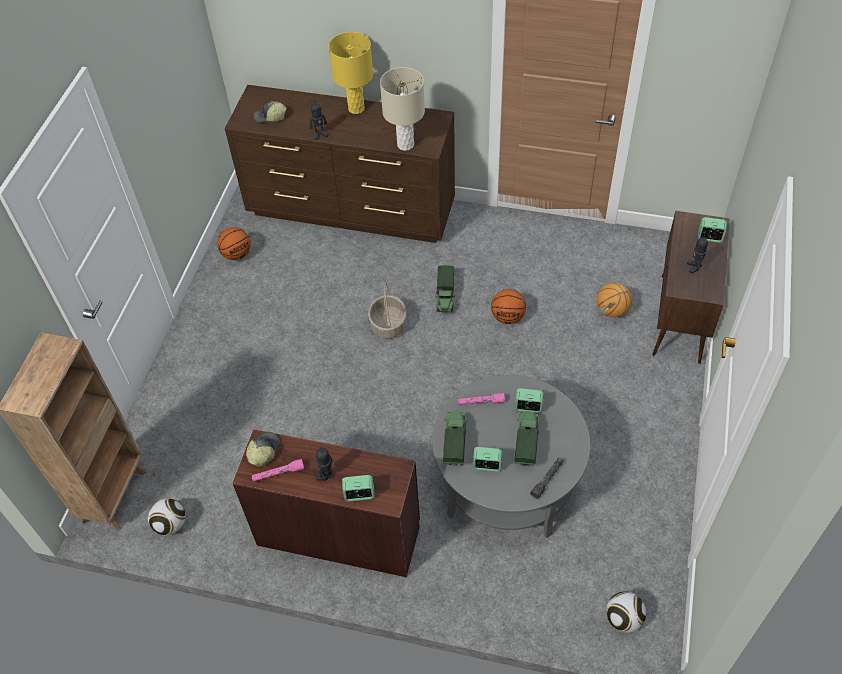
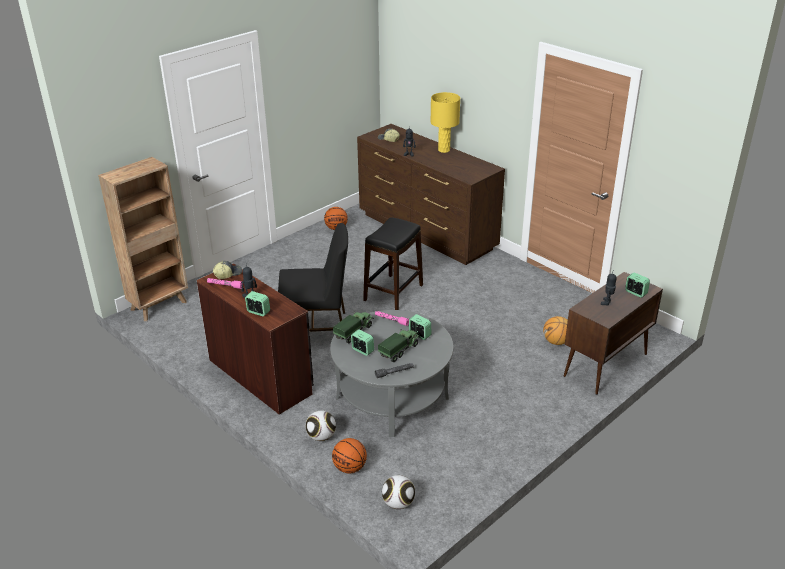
camera: 30 degrees right, 20 degrees down
(171, 524) = (174, 330): football -> football (321, 436)
(346, 429) = (317, 330): none -> black chair
(389, 325) = (394, 292): basket -> black stool
(405, 144) = (456, 173): beige table lamp -> none
(445, 296) = (445, 292): toy truck -> none
(507, 317) = (477, 317): basketball -> basketball (349, 468)

